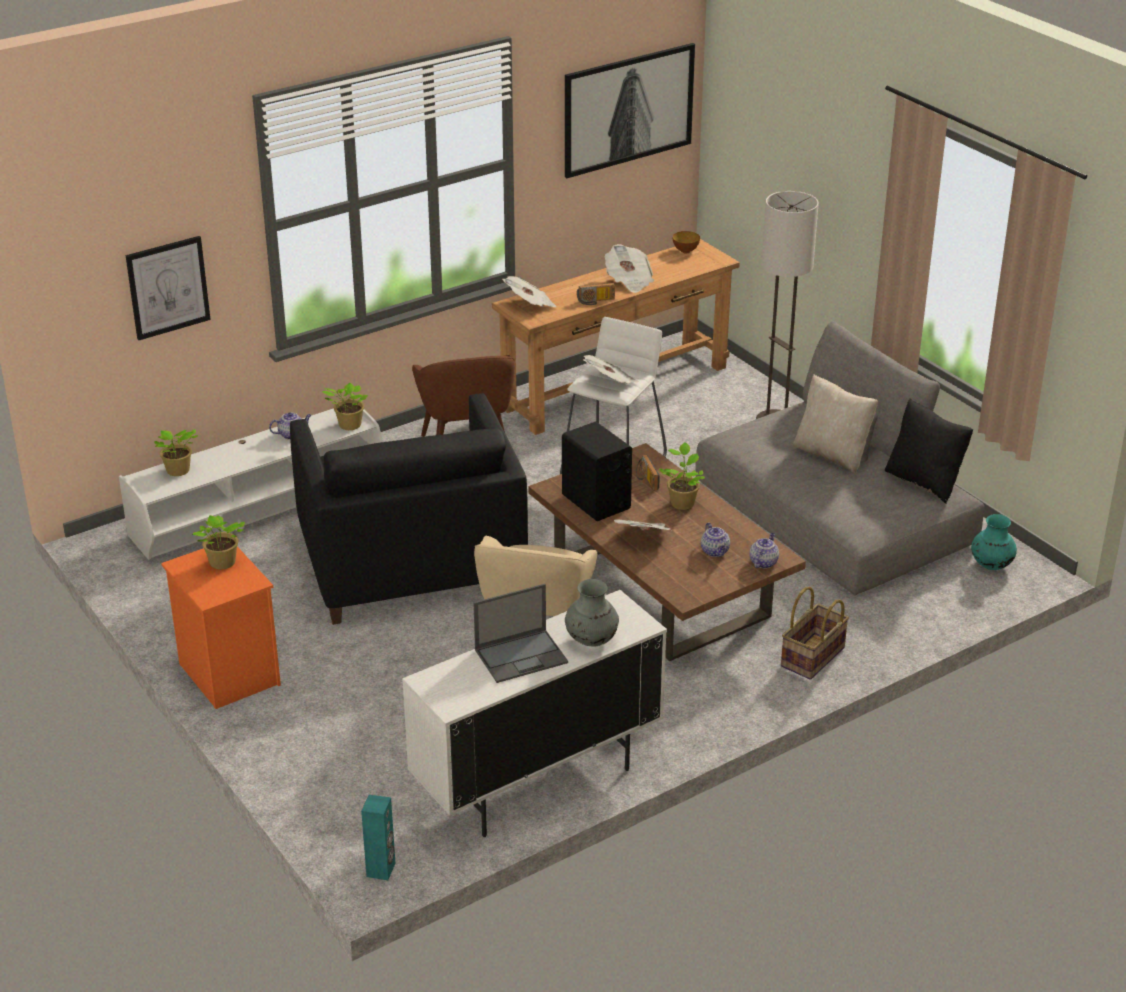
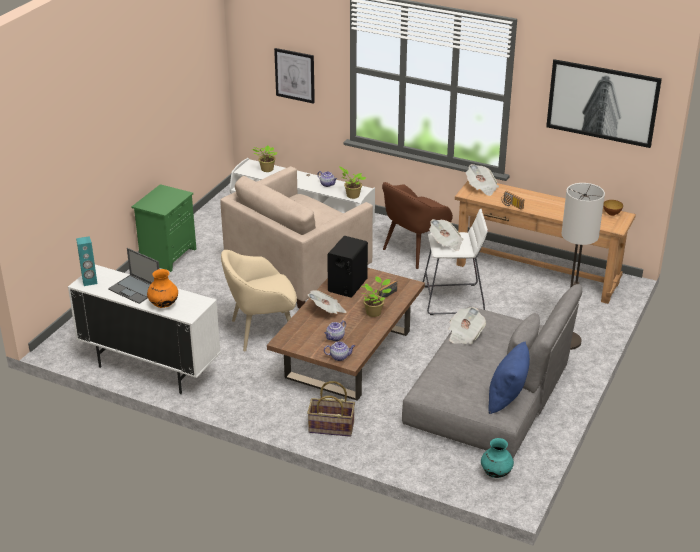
camera: 60 degrees right, 0 degrees up
(221, 564) = (171, 197): potted plant -> none
(227, 673) = (168, 255): orange nightstand -> green nightstand
(381, 870) = (58, 347): turquoise speaker -> turquoise speaker (90, 281)
(410, 563) = (298, 270): black armchair -> beige armchair
(591, 640) = (163, 304): grey vase -> orange vase
(629, 281) = (549, 207): newspaper -> newspaper (464, 335)
(832, 455) = (500, 355): beige pillow -> none
(924, 482) = (507, 399): black pillow -> blue pillow

